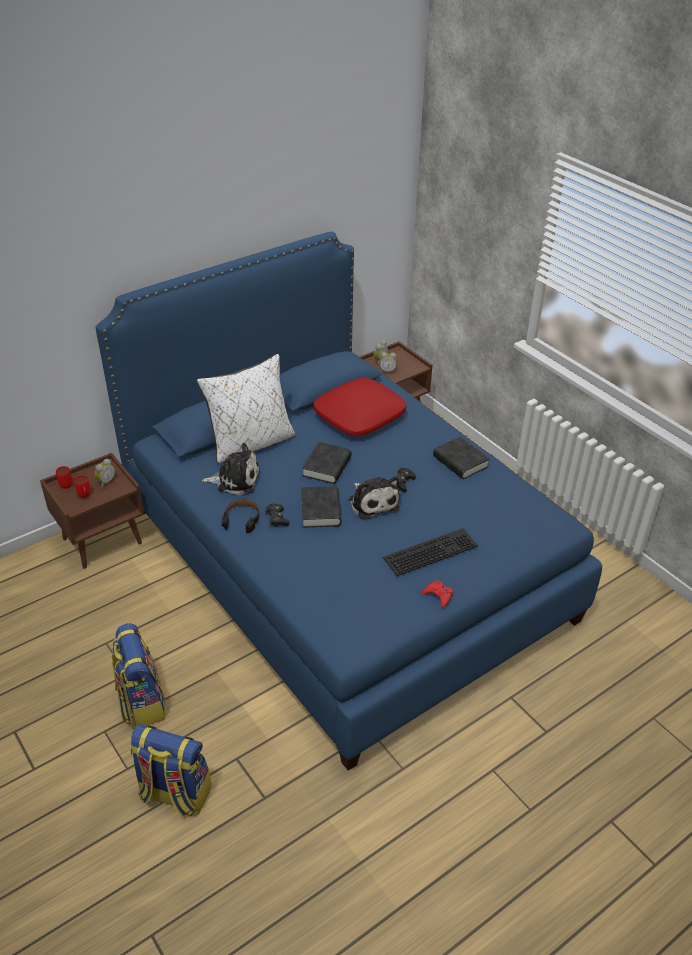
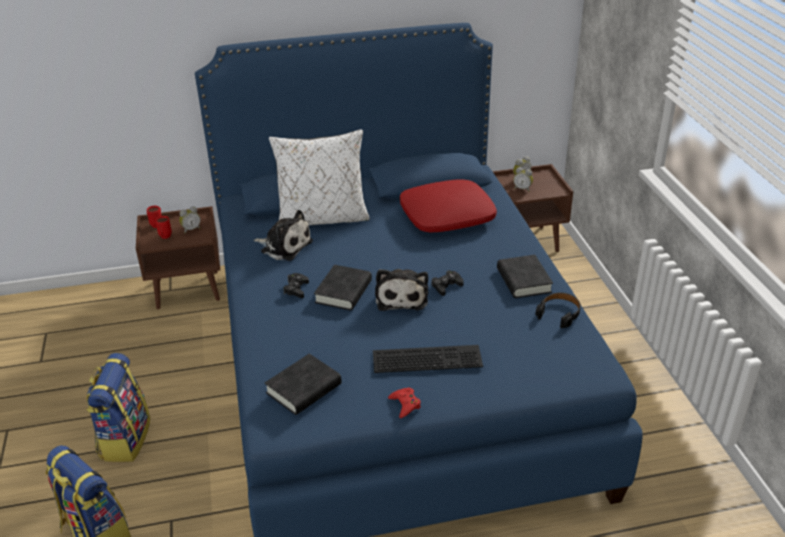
camera: 25 degrees right, 5 degrees down
(242, 519) = (263, 282): black headphones -> black headphones (559, 313)
(327, 466) = (379, 254): black book -> black book (304, 389)

